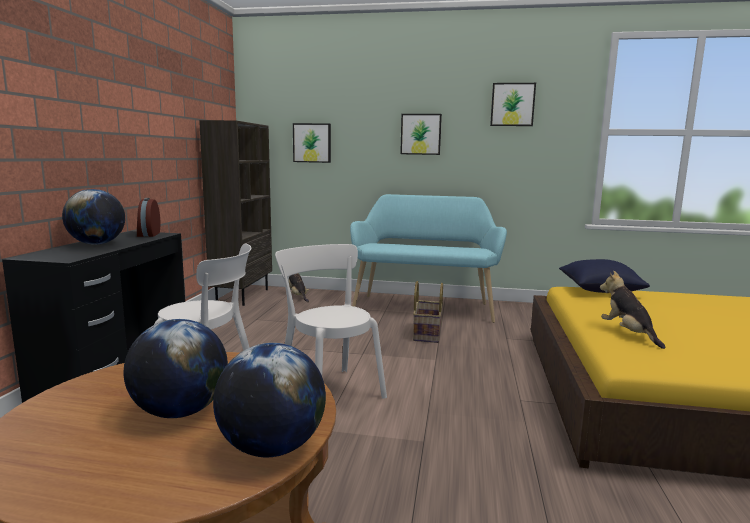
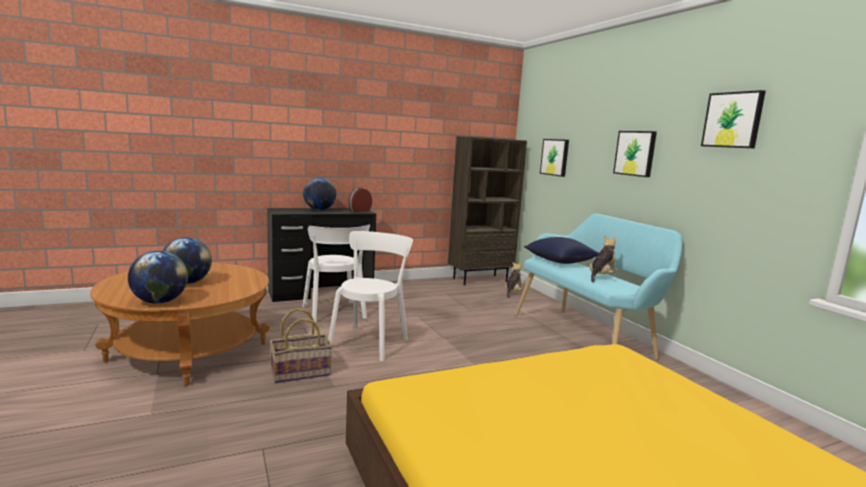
camera: 55 degrees right, 0 degrees up
(426, 334) = (523, 350): basket -> basket (301, 372)
(599, 290) = (641, 363): blue pillow -> blue pillow (559, 261)
(628, 334) = (489, 383): plush toy -> plush toy (601, 276)

